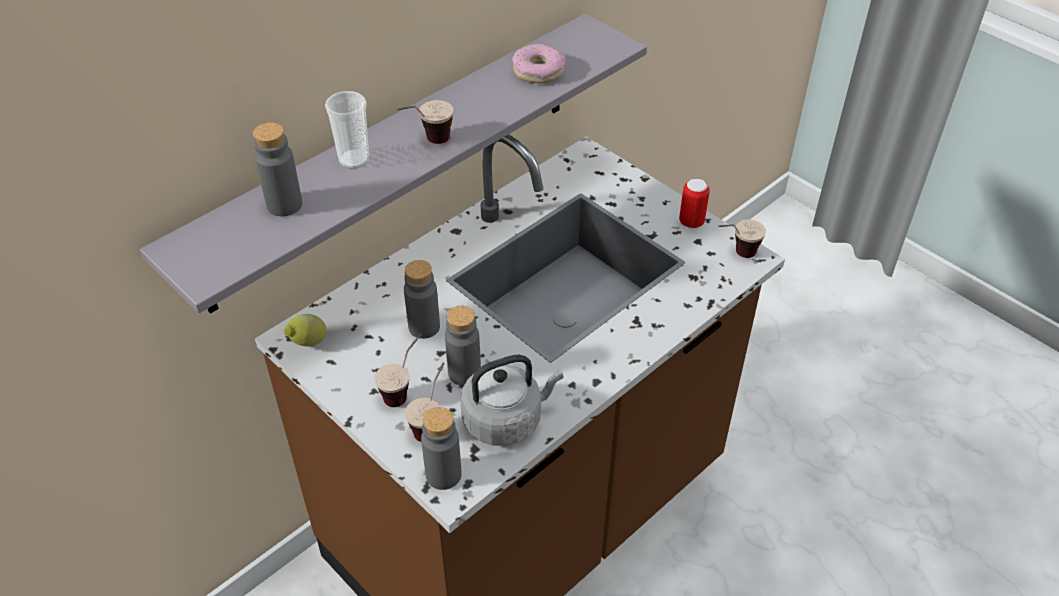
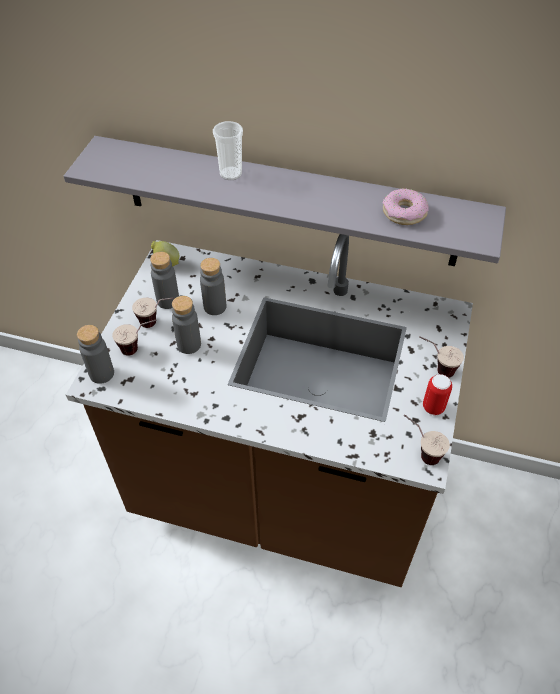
camera: 60 degrees right, 5 degrees up
(284, 205) = (167, 167): grey bottle -> grey bottle (168, 300)
(427, 143) = (273, 196): cup -> cup (435, 368)
(506, 420) = (163, 384): grey kettle -> none

